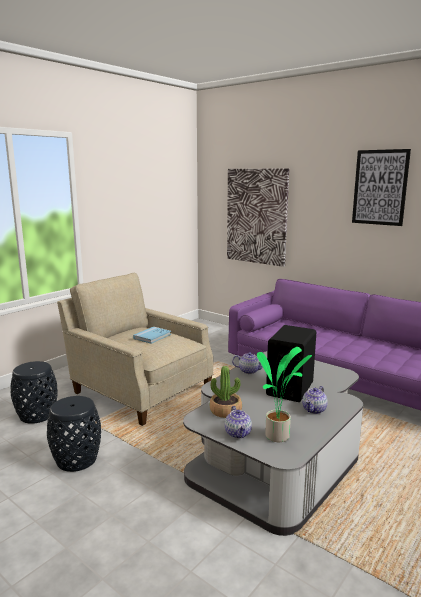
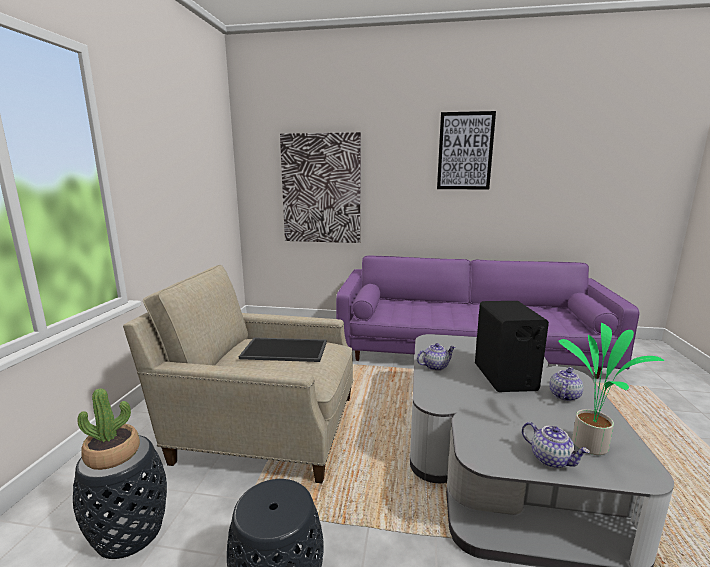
camera: 30 degrees left, 0 degrees up
(152, 336) = (286, 349): blue book -> tray
(225, 411) = (490, 430): potted plant -> potted plant (113, 455)
(314, 410) = (564, 395): teapot -> teapot turned 150 degrees counterclockwise

